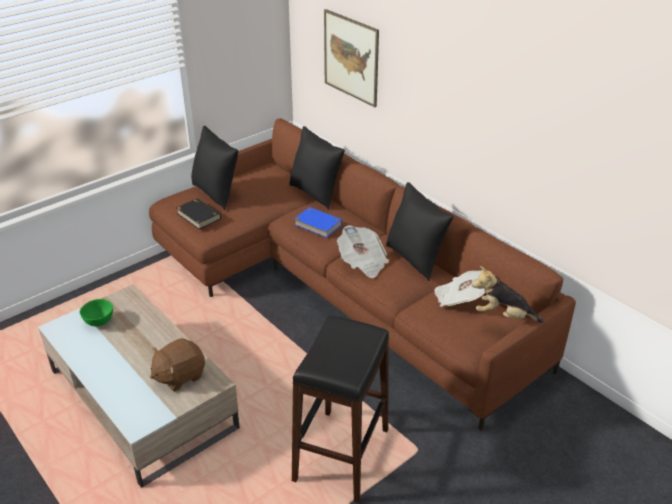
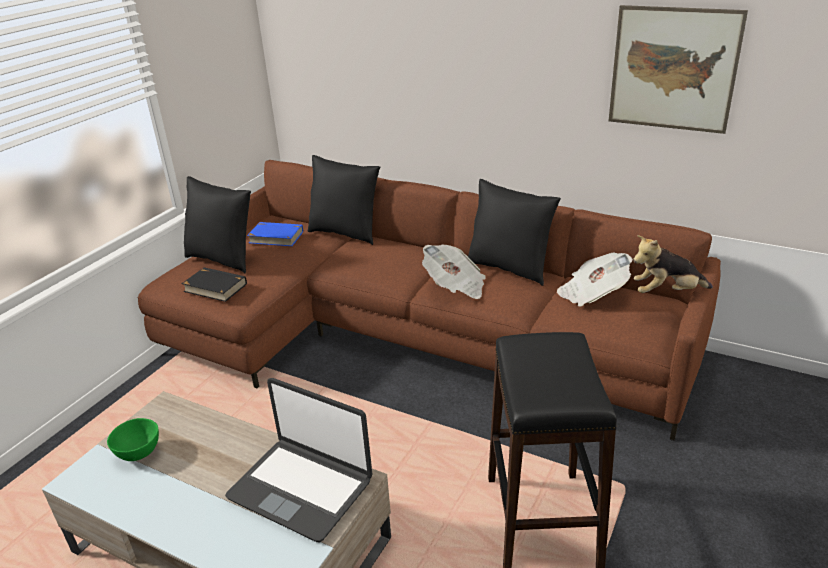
camera: 20 degrees left, 5 degrees down
(179, 376) = (301, 488): brown plush toy -> laptop
(318, 224) = (373, 261): blue book -> blue book (276, 237)
(351, 57) = (361, 56): picture -> picture (673, 69)

